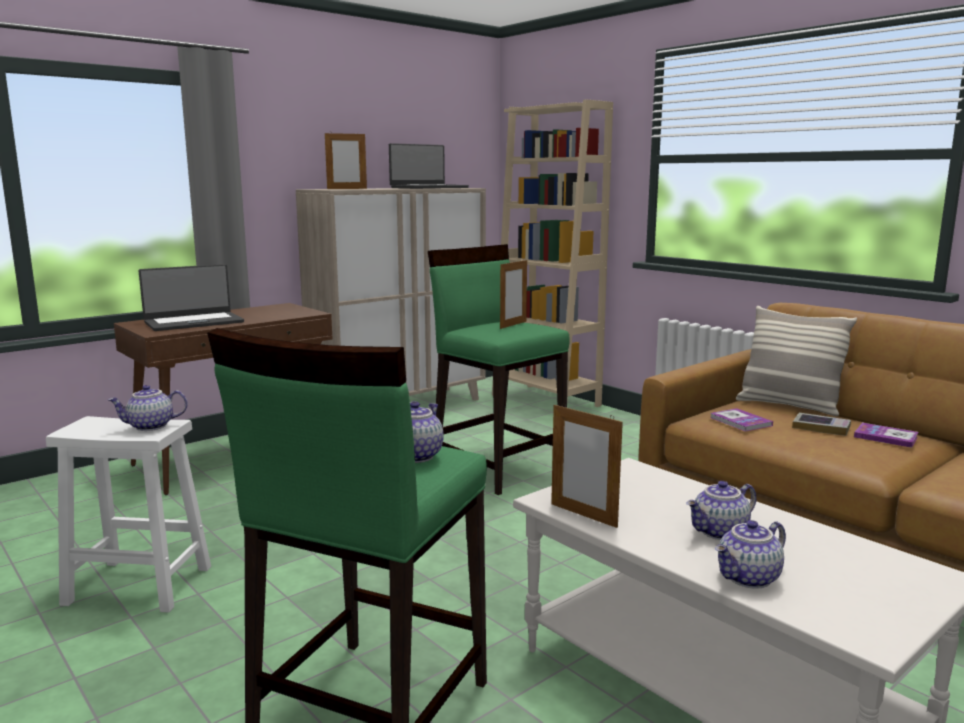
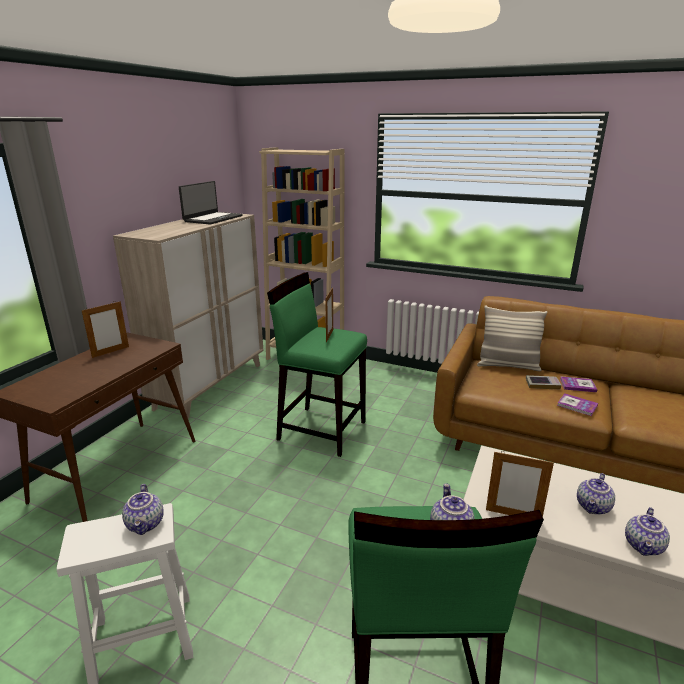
camera: 25 degrees left, 10 degrees up
(150, 427) = (146, 524): teapot -> teapot turned 60 degrees counterclockwise
(193, 322) = (72, 379): laptop -> none
(347, 188) = (157, 230): picture frame -> picture frame (110, 352)
(740, 421) = (499, 388): book -> book (577, 405)

